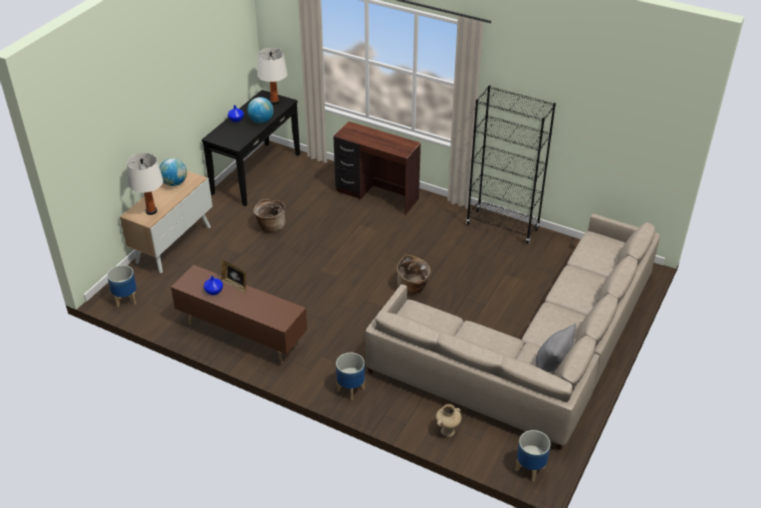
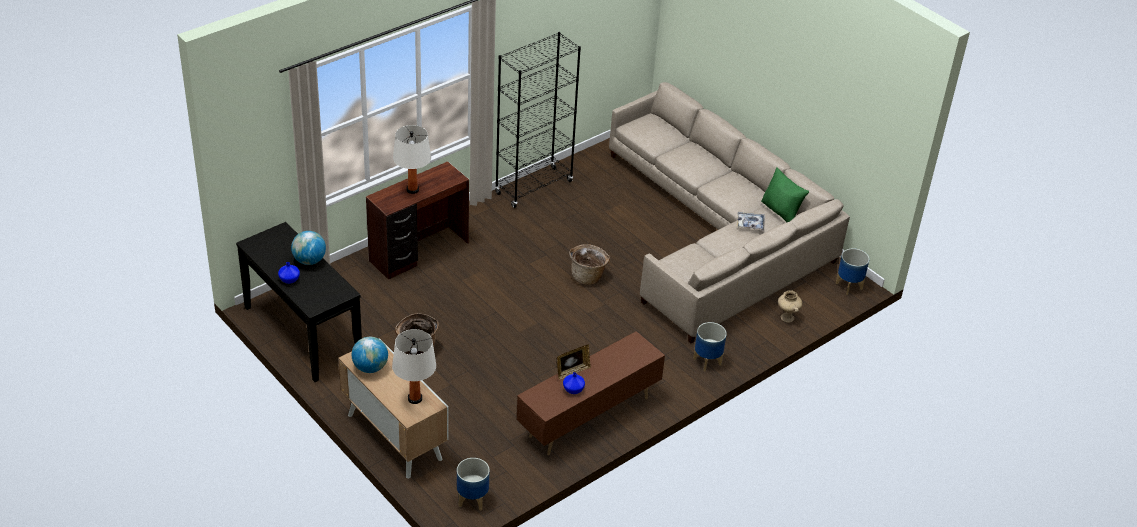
camera: 70 degrees left, 0 degrees up
(274, 102) = (274, 239): white table lamp -> white table lamp (412, 190)
(516, 347) = (750, 223): none -> tray
(552, 364) = (781, 212): grey pillow -> green pillow

